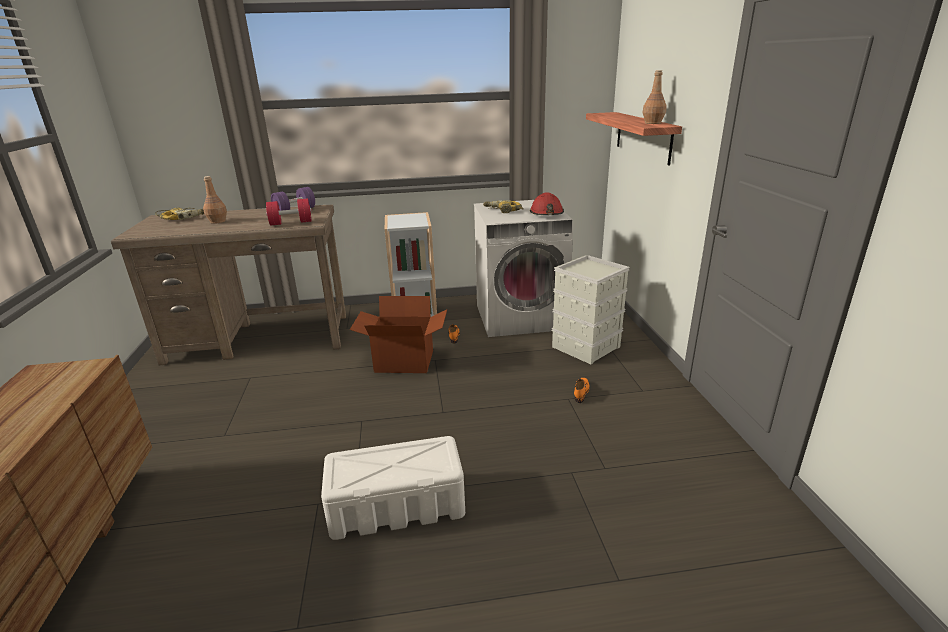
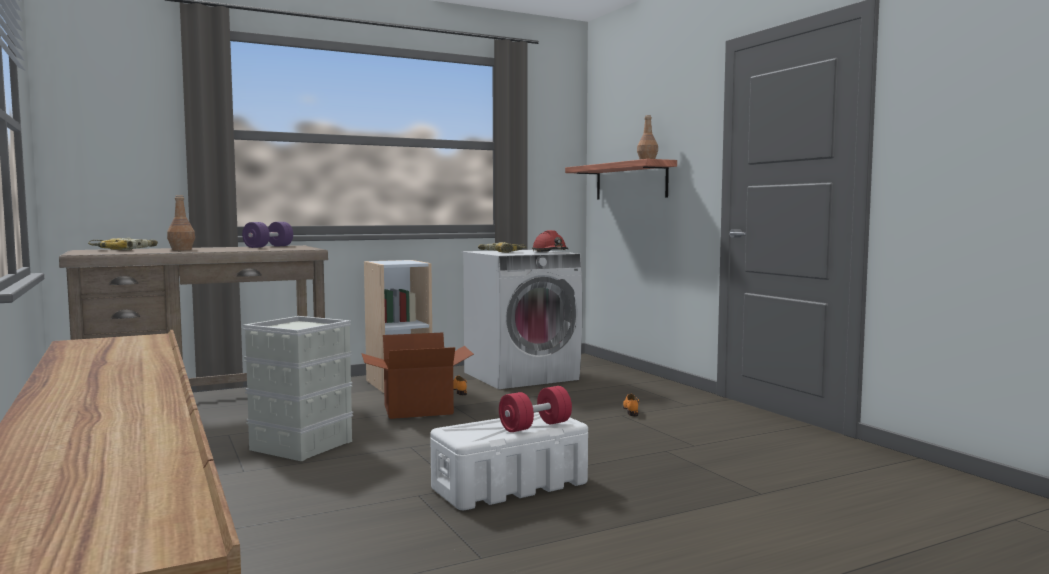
camera: 20 degrees left, 20 degrees down
(291, 223) = (282, 249): red dumbbell -> red dumbbell (535, 426)
(585, 346) = (609, 387): grey storage box -> grey storage box (301, 445)

